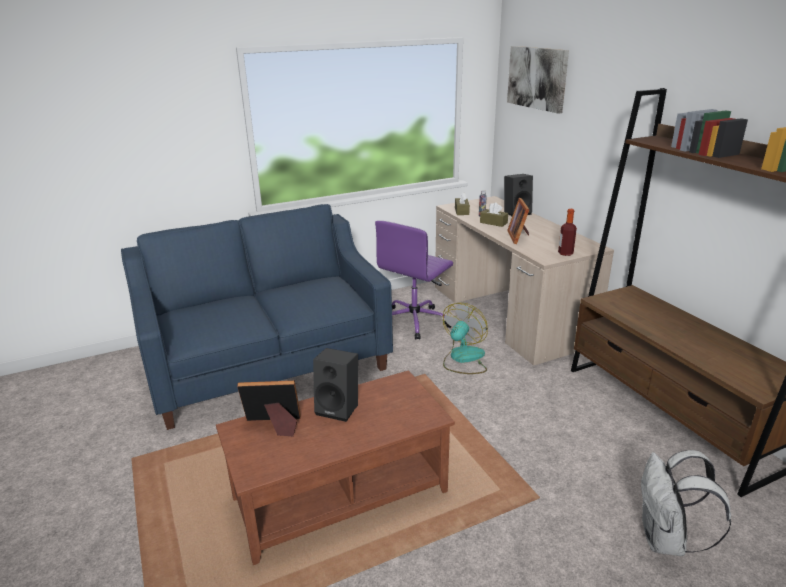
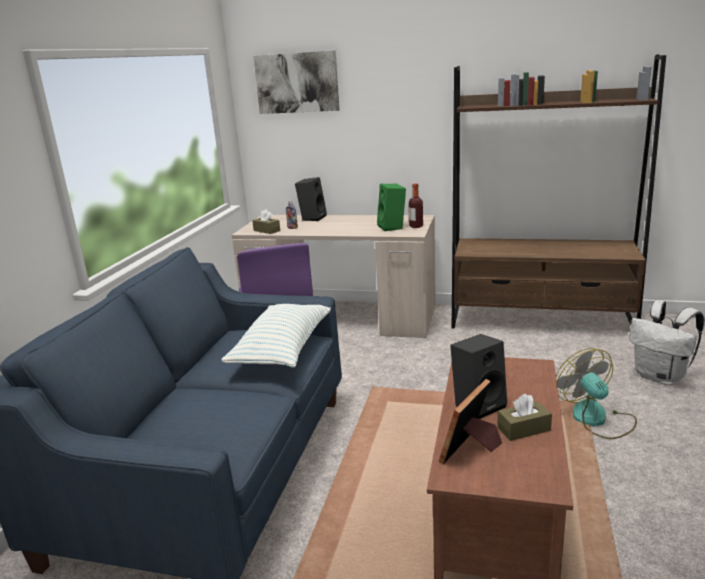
camera: 50 degrees left, 5 degrees down
(321, 303) = (282, 350): none -> pillow
(463, 359) = (375, 361): fan -> fan (596, 419)
(493, 223) = (315, 228): brown tissue box -> brown tissue box (523, 429)
(519, 237) = (359, 229): picture frame -> none
(546, 246) = (392, 227): none -> green speaker

